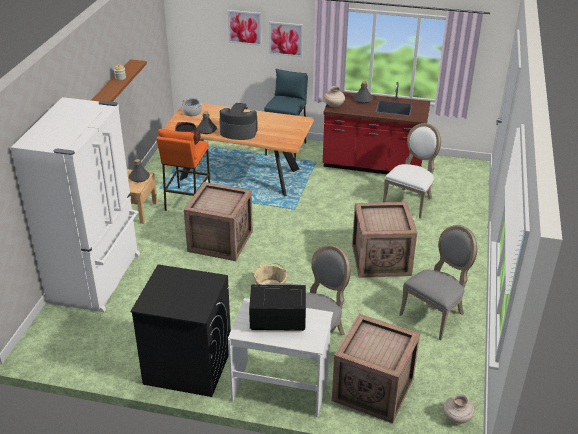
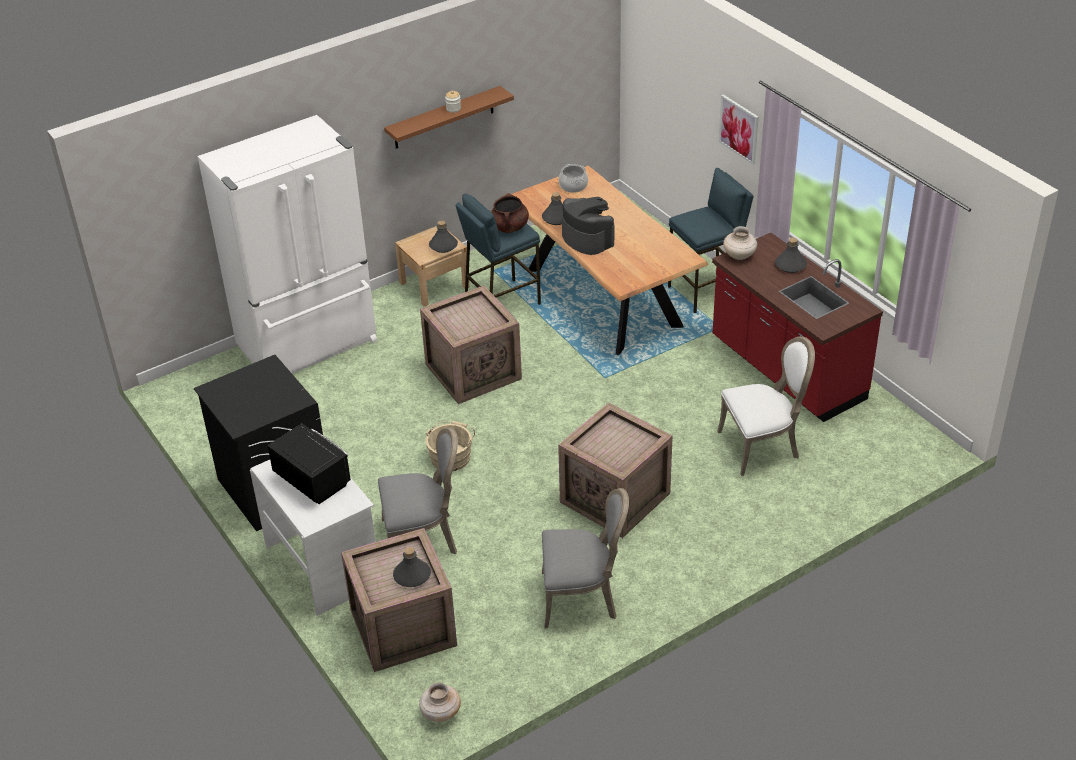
camera: 45 degrees right, 5 degrees up
(187, 201) = (501, 302): orange stool -> blue stool
(245, 27) = (697, 90): picture -> none
(388, 342) = (412, 575): none -> grey bottle

